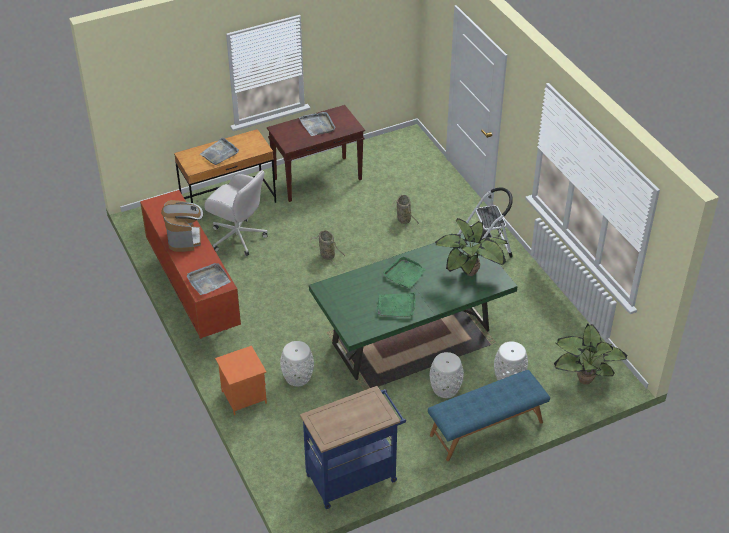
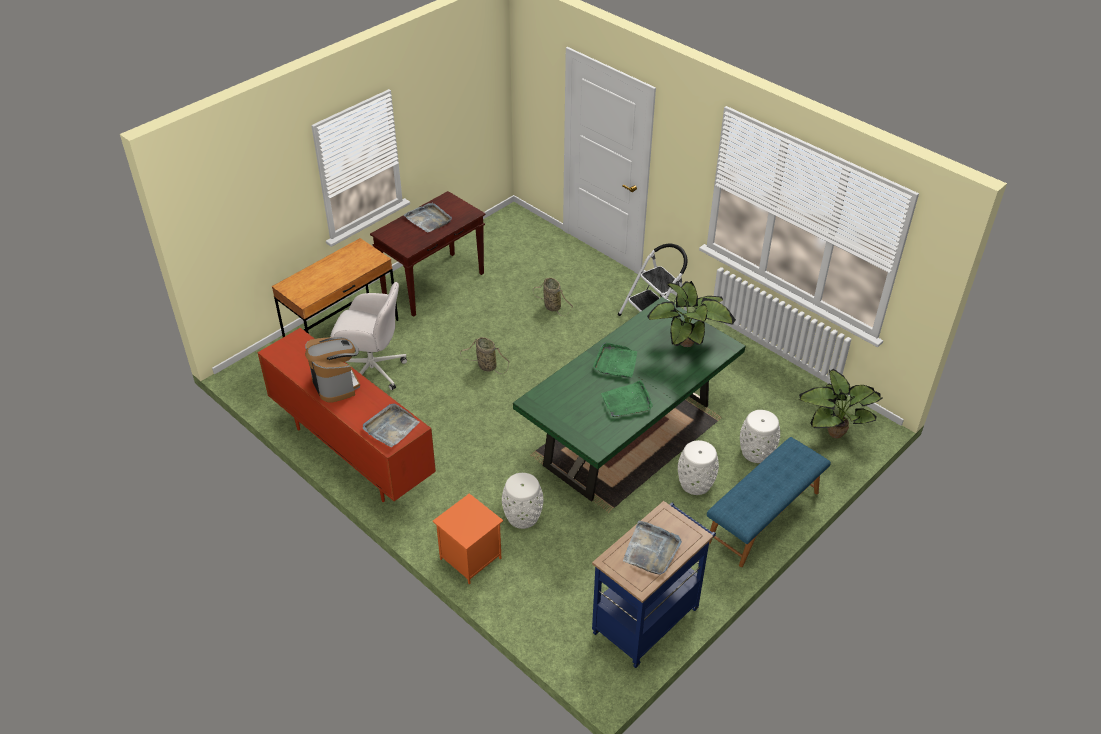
camera: 20 degrees left, 0 degrees up
(219, 153) = (328, 274): grey tray -> grey tray (651, 550)

